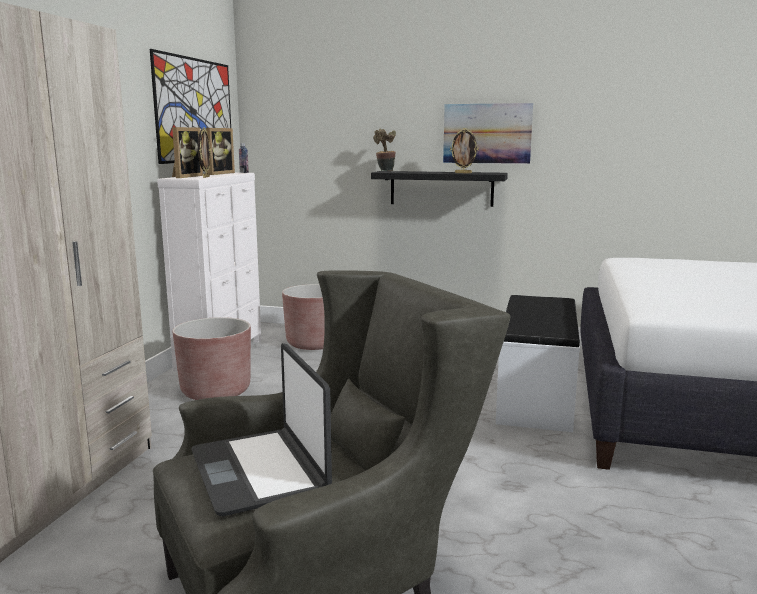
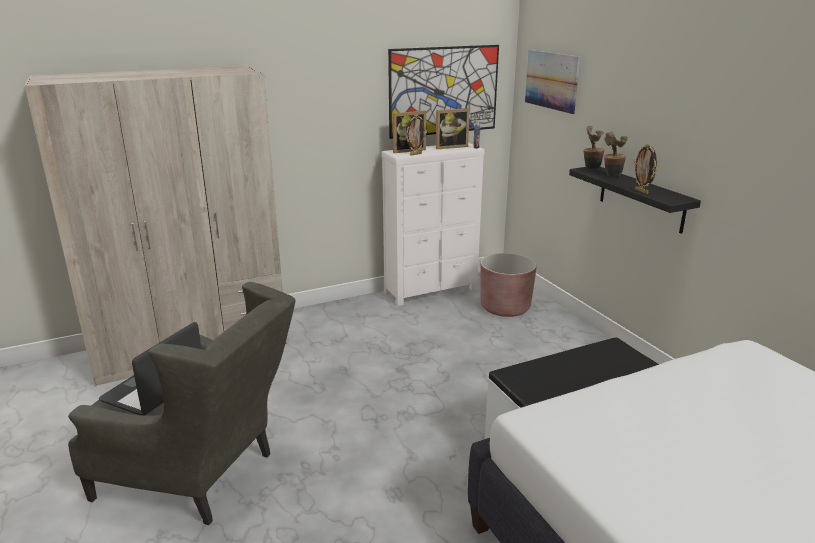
camera: 50 degrees right, 10 degrees up
(216, 391) = (377, 320): brown planter -> none
(413, 171) = (611, 175): none -> potted plant
(487, 133) = (688, 151): picture -> picture (551, 80)

